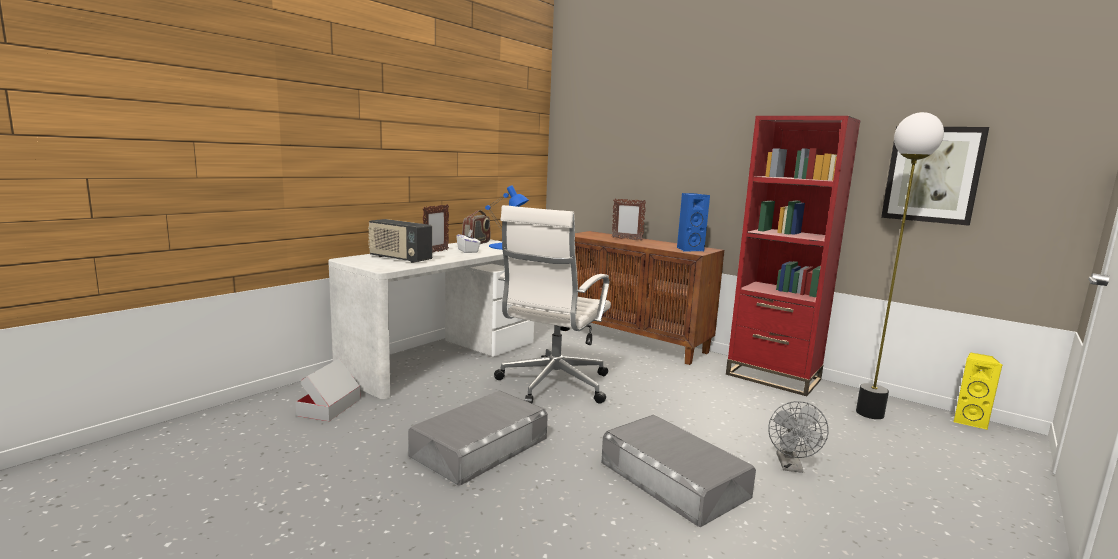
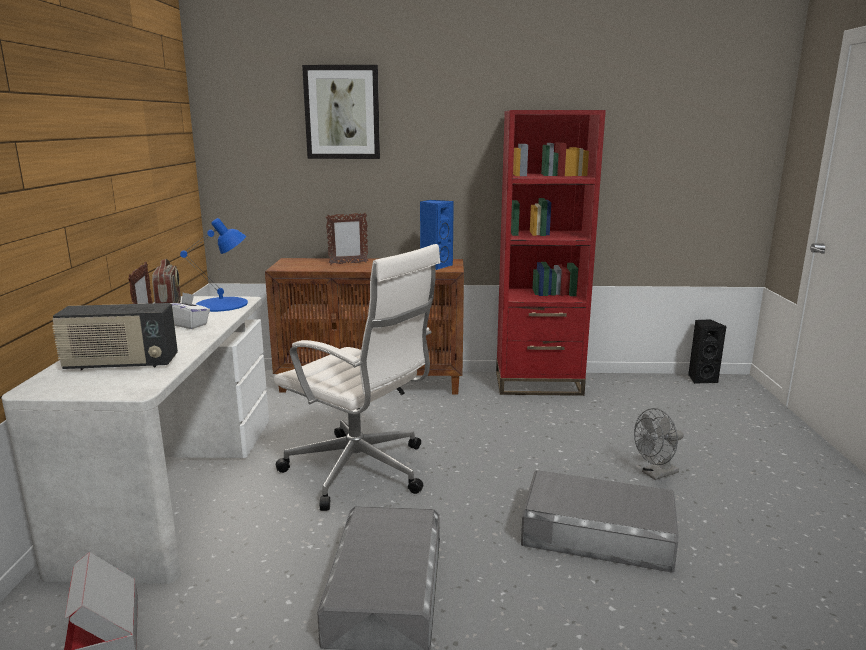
camera: 35 degrees left, 5 degrees up
(552, 385) = (360, 471): white office chair -> white office chair turned 45 degrees counterclockwise
(791, 466) = (656, 474): grey fan -> grey fan turned 90 degrees clockwise
(870, 413) = (642, 396): floor lamp -> none
(932, 174) = (656, 163): picture -> picture (342, 112)
(969, 421) = (701, 379): yellow speaker -> black speaker

